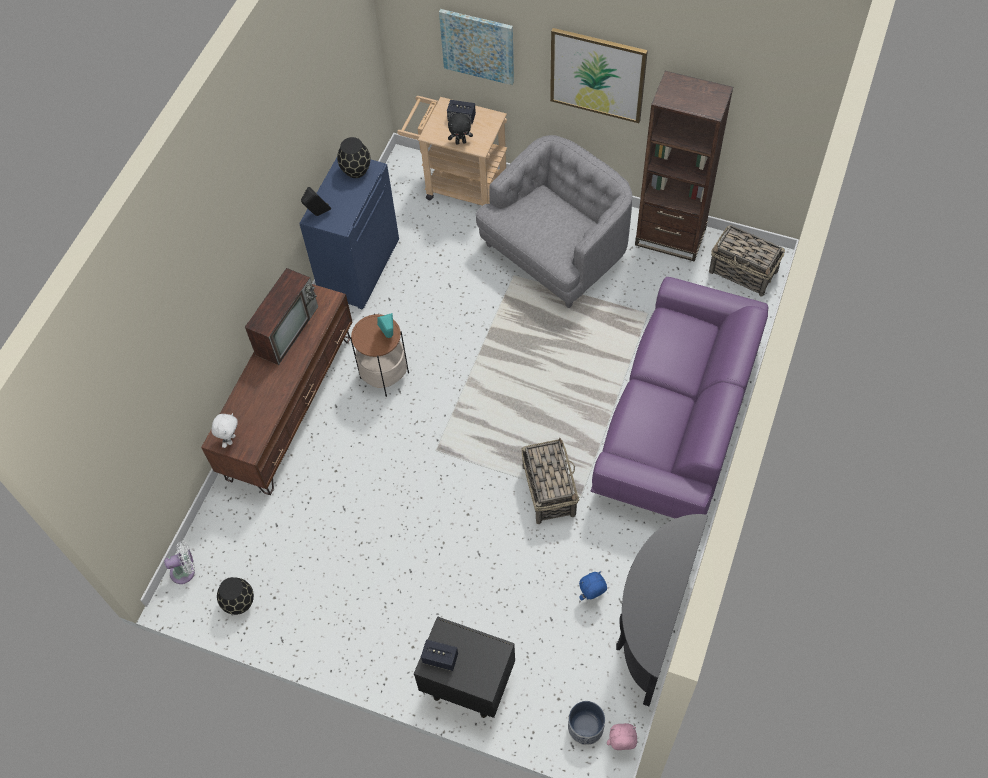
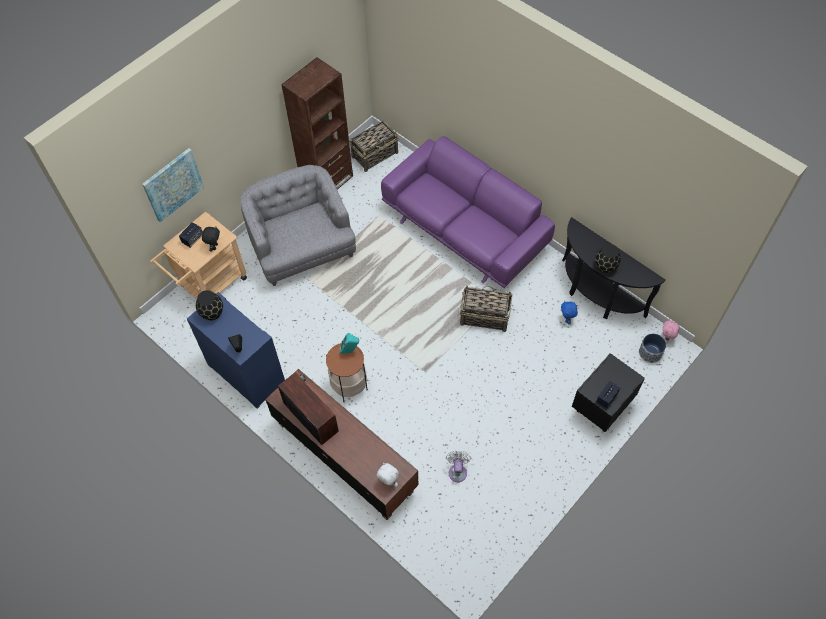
camera: 70 degrees left, 0 degrees up
(185, 571) = (451, 569): white fan -> white fan (457, 471)
(239, 602) = (491, 536): black vase -> black vase (604, 266)
(597, 75) = (246, 127): picture -> none

